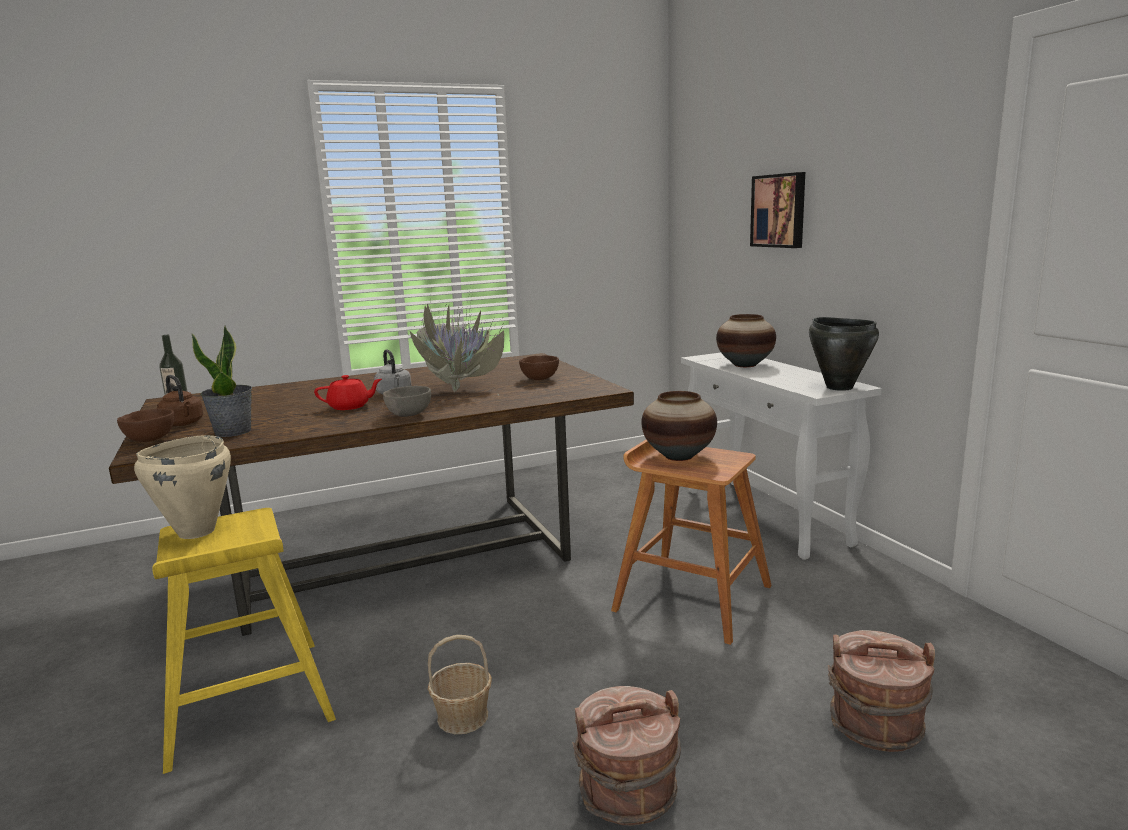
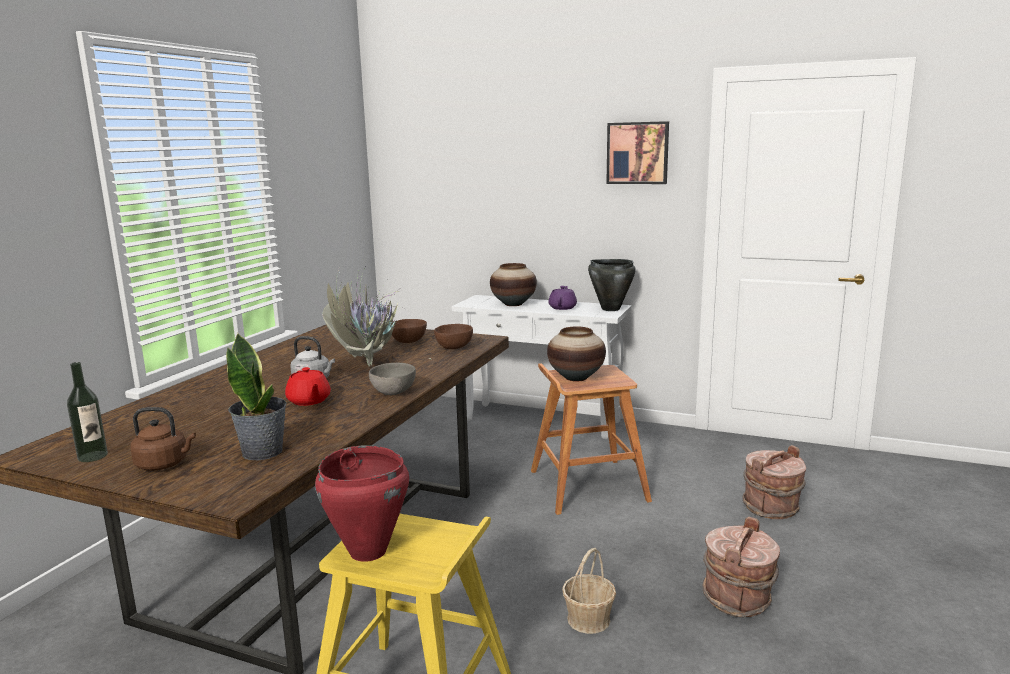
camera: 45 degrees left, 0 degrees up
(151, 440) = (186, 487): brown bowl -> brown bowl (453, 347)
(195, 532) = (367, 552): beige cooking pot -> red cooking pot
(350, 407) = (309, 401): red teapot -> red teapot turned 120 degrees clockwise
(779, 210) = (517, 180): picture -> picture (637, 153)
(787, 377) = (563, 307): none -> purple teapot

